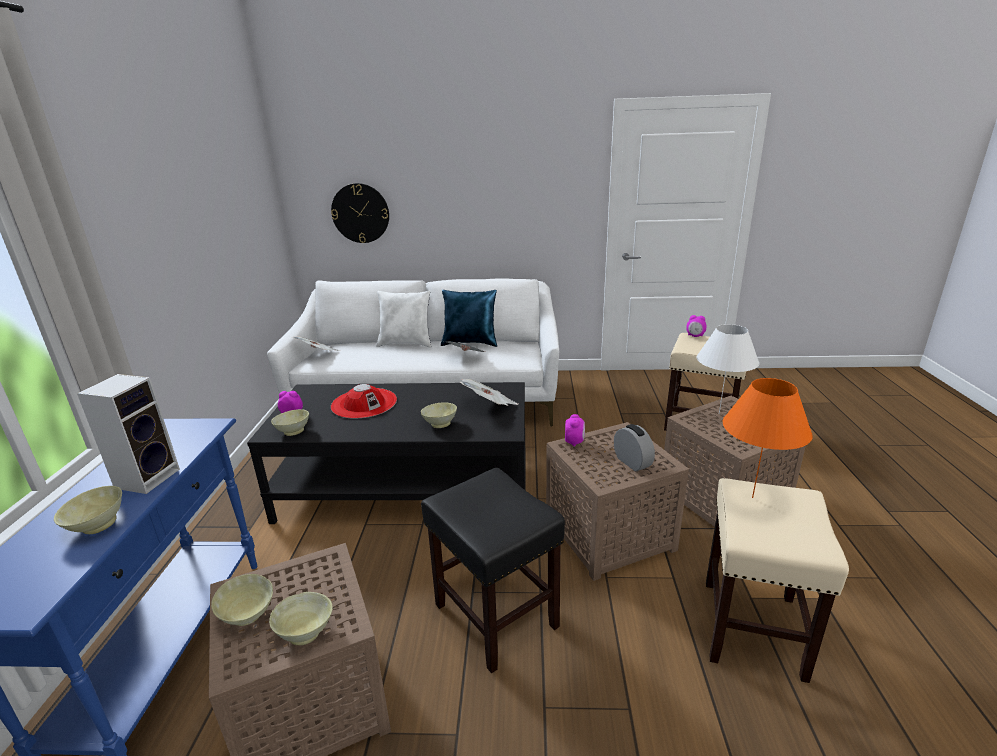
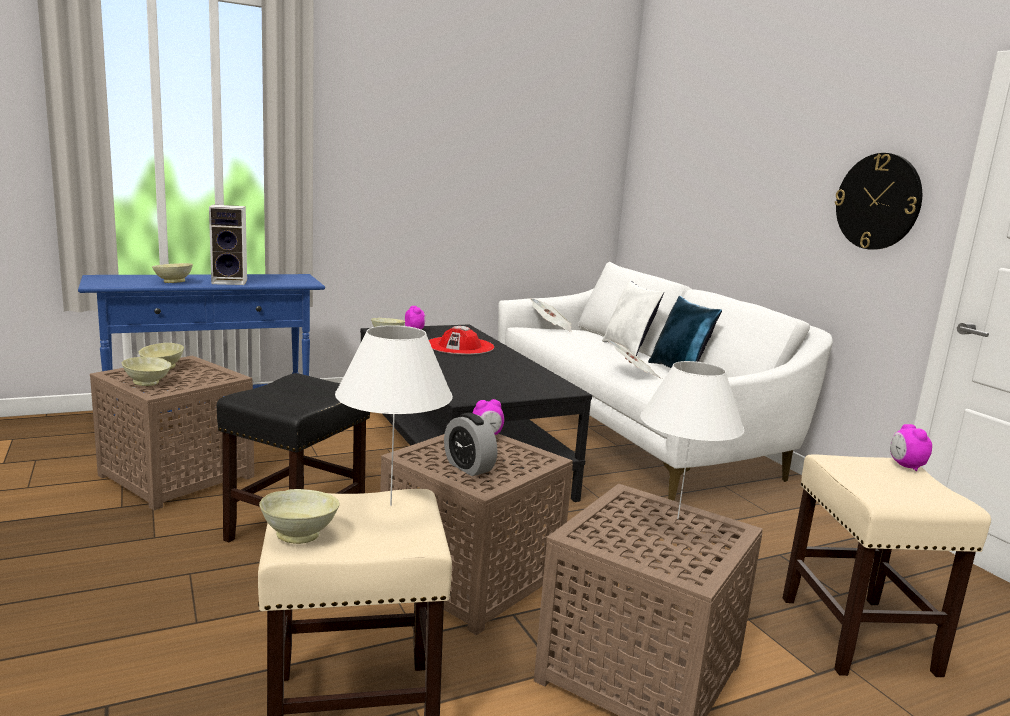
camera: 60 degrees right, 10 degrees down
(360, 213) = (676, 199): wall clock -> wall clock (878, 201)
(440, 424) = (450, 373): beige bowl -> beige bowl (301, 535)
(490, 406) = (511, 386): newspaper -> none
(632, 462) = (468, 467): alarm clock -> alarm clock turned 105 degrees clockwise
(752, 497) = (390, 505): orange table lamp -> white table lamp

